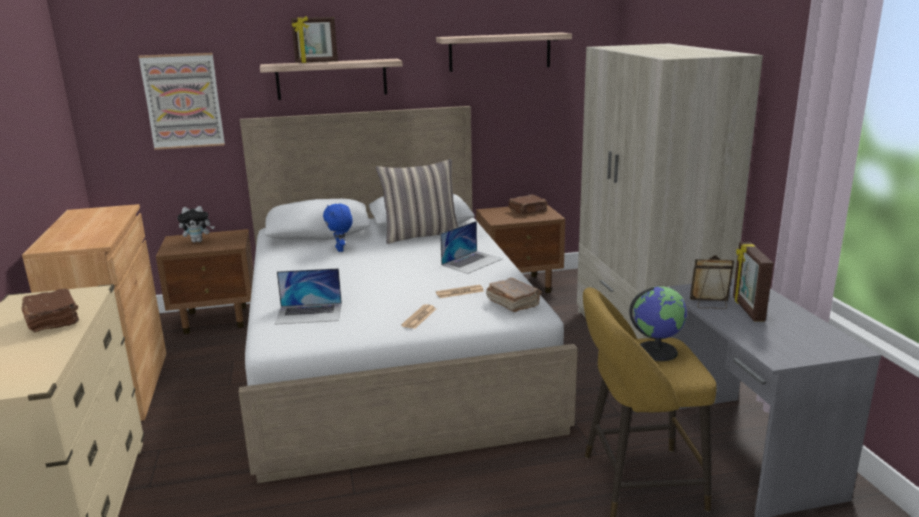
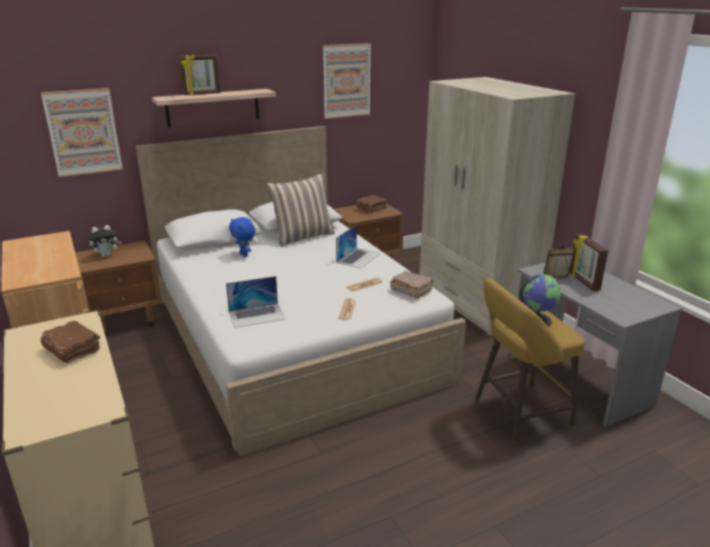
camera: 15 degrees left, 5 degrees up
(500, 52) = (346, 81): shelf -> picture

